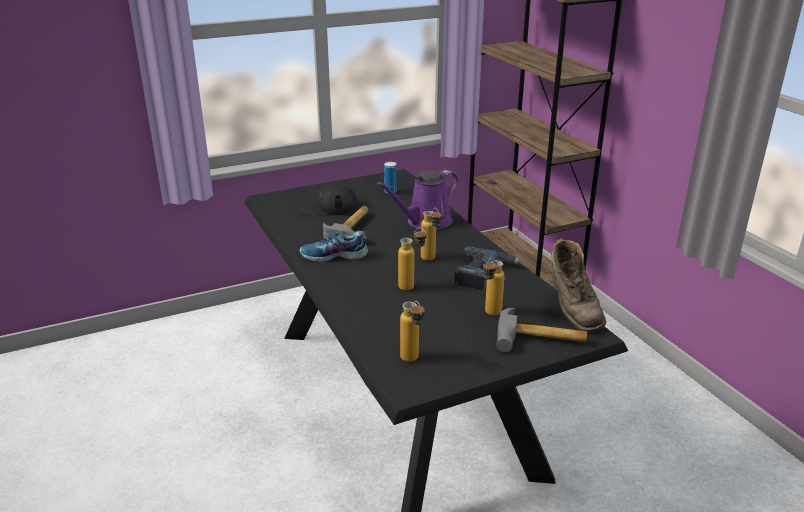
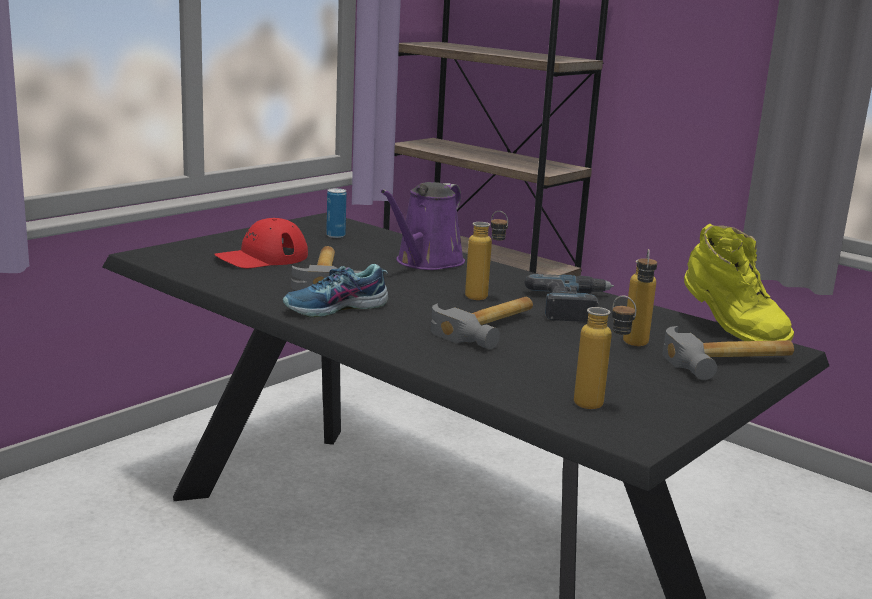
camera: 25 degrees left, 10 degrees down
(328, 207) = (262, 257): black cap -> red cap
(412, 286) = (492, 328): bottle -> hammer
(572, 311) = (729, 331): brown boot -> yellow boot

